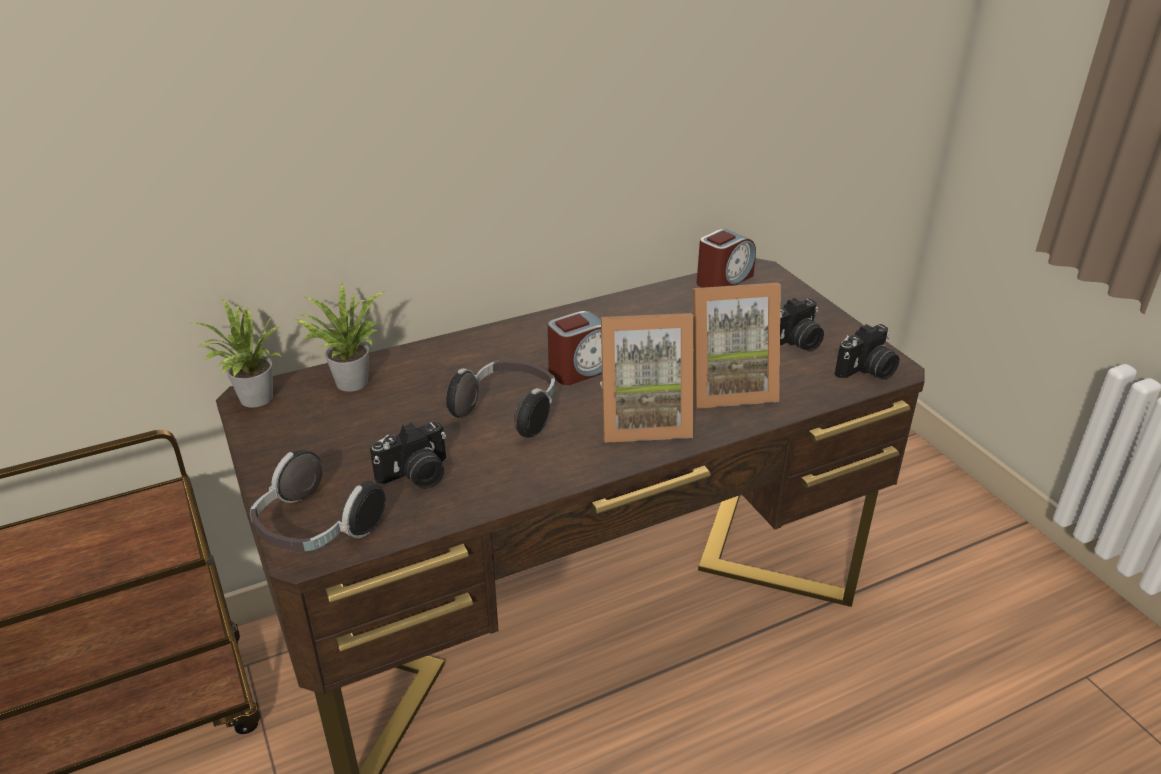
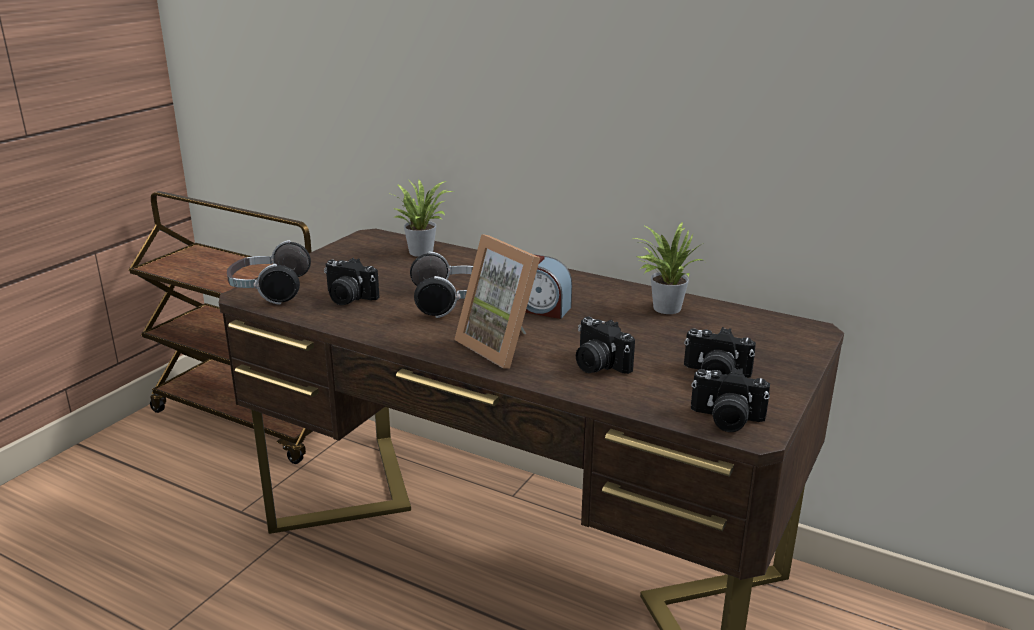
camera: 55 degrees right, 10 degrees down
(252, 400) = (369, 237): potted plant -> potted plant (663, 308)
(724, 280) = (764, 320): alarm clock -> none
(728, 387) = (597, 365): picture frame -> camera

